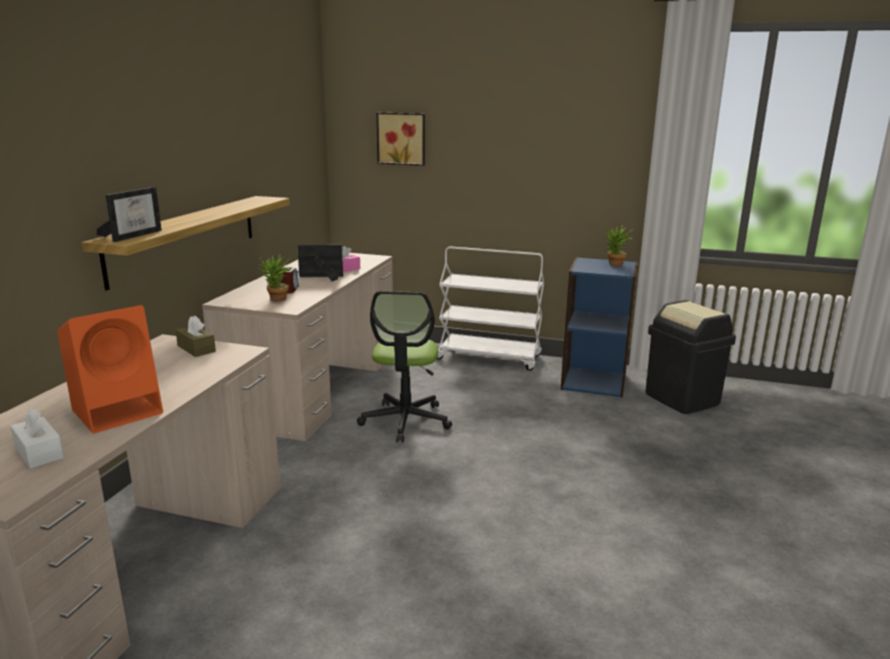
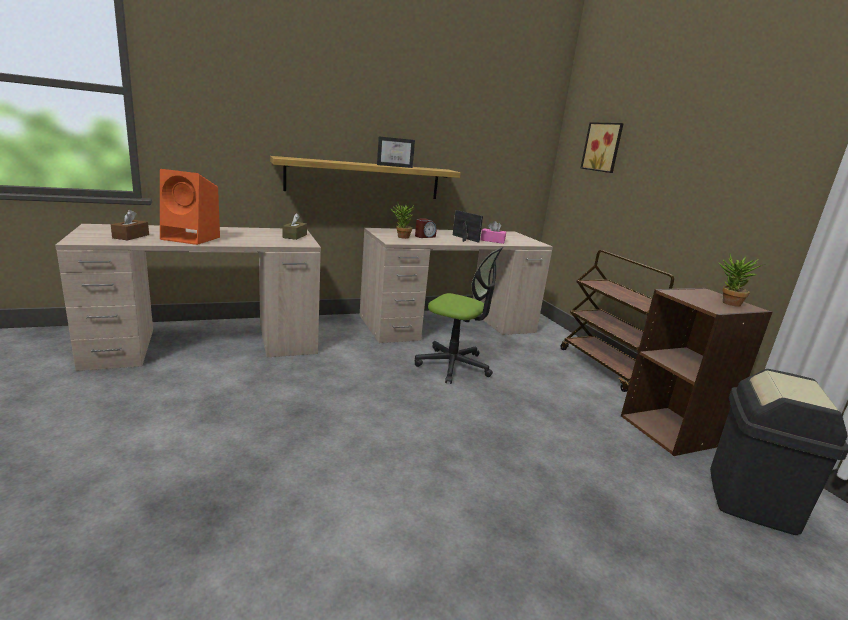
camera: 50 degrees right, 0 degrees up
(39, 452) = (131, 236): white tissue box -> brown tissue box
(134, 235) = (298, 158): picture frame -> picture frame (394, 166)
(405, 421) = (453, 365): office chair -> office chair turned 120 degrees counterclockwise
(489, 357) = (607, 368): white cart -> brown cart
(594, 381) = (671, 430): blue bookcase -> brown bookcase

